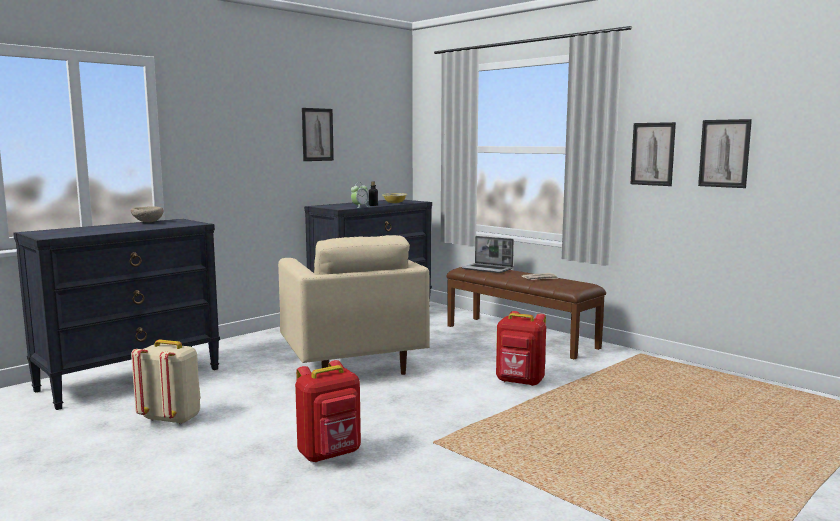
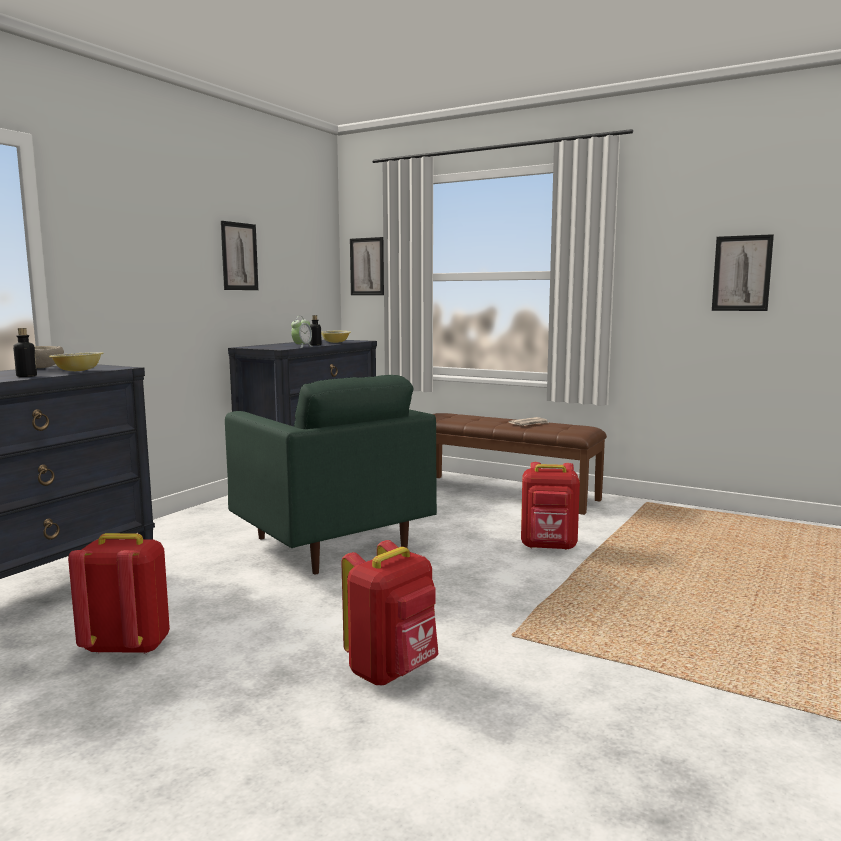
camera: 15 degrees left, 0 degrees up
(130, 229) = (26, 376): none -> bottle
(167, 225) = (78, 371): none -> bowl
(172, 418) = (127, 646): beige backpack -> red backpack
(352, 365) = (331, 544): beige armchair -> green armchair
(488, 269) = (459, 417): laptop -> none
(652, 154) = (655, 276): picture -> picture (367, 266)

